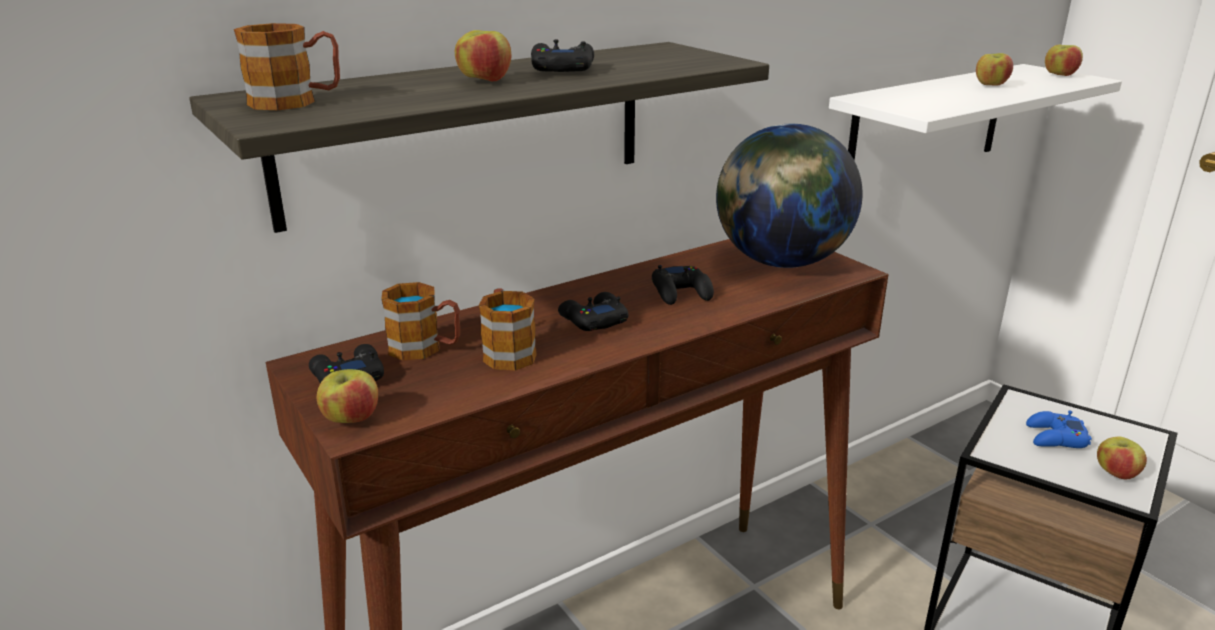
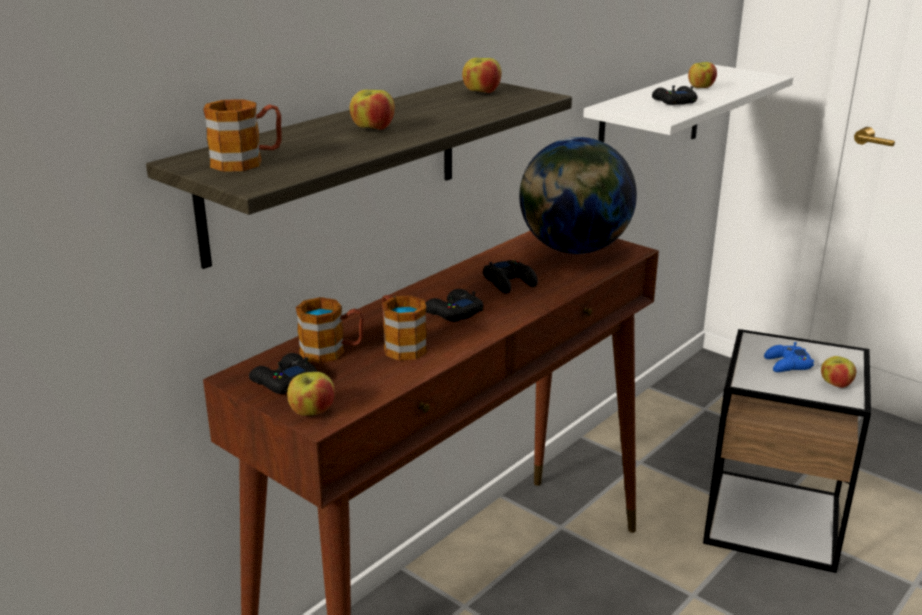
camera: 15 degrees left, 0 degrees up
(562, 69) = (420, 113): black game controller -> black game controller (673, 102)
(1060, 75) = (747, 75): apple -> apple (482, 93)

